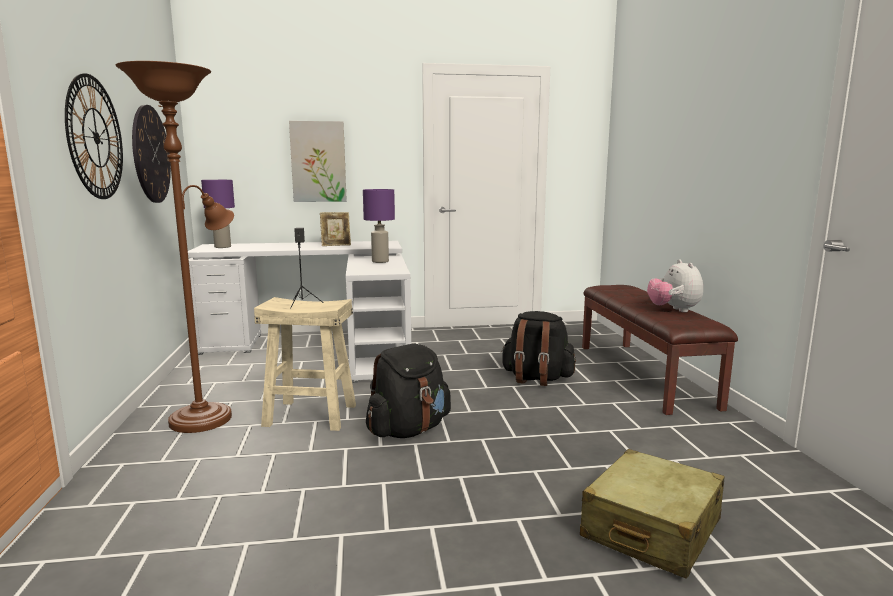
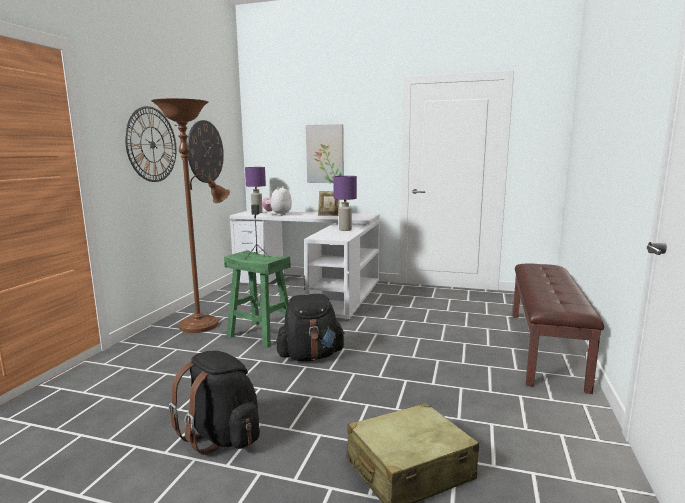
camera: 25 degrees right, 0 degrees up
(310, 415) = (260, 334): beige stool -> green stool
(536, 379) = (444, 335): black backpack -> black backpack (222, 436)
(673, 310) = (563, 293): plush toy -> plush toy (278, 215)

